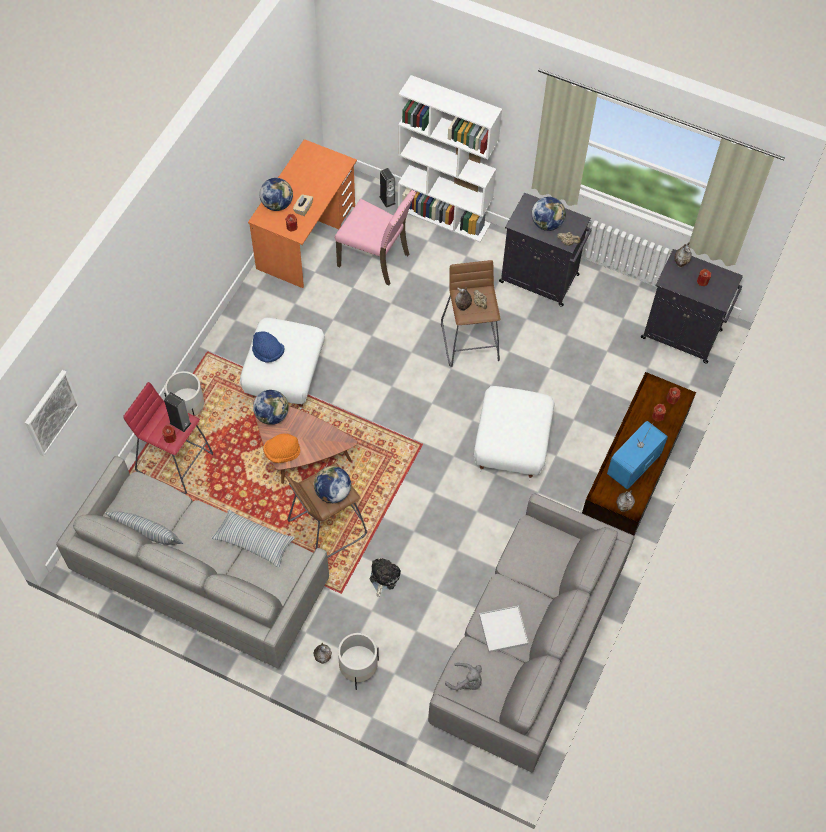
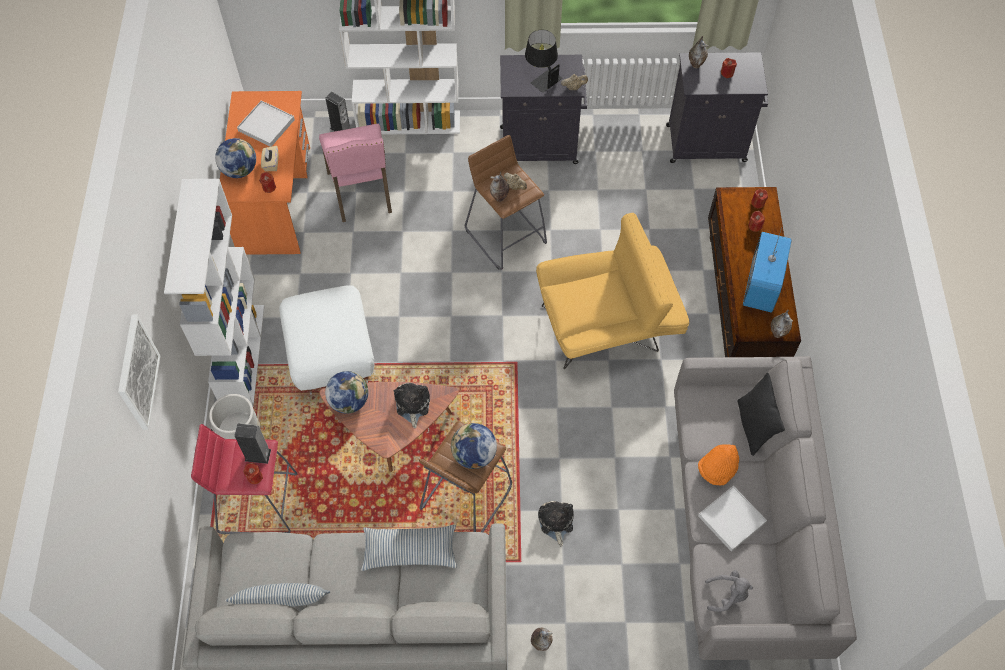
camera: 25 degrees left, 0 degrees up
(50, 412) = (117, 512): picture -> picture (137, 372)
(219, 348) = (242, 355): none -> white bookcase
(268, 353) = (310, 335): blue hat -> none
(282, 452) = (383, 437): orange hat -> orange hat (717, 469)
(315, 177) = (266, 125): none -> white tray
(316, 439) = (412, 405): none -> plush toy
(358, 668) = (585, 636): white planter -> none
(375, 259) = (361, 193): pink chair -> pink chair turned 75 degrees clockwise
(512, 446) = (608, 324): white ottoman -> yellow armchair
(547, 223) = (541, 77): globe -> black table lamp
(563, 570) = (753, 427): none -> black pillow

